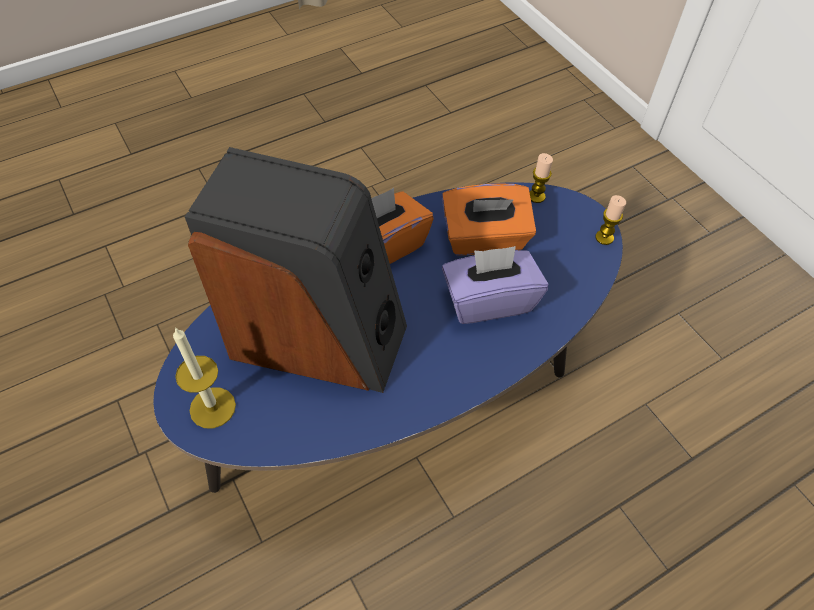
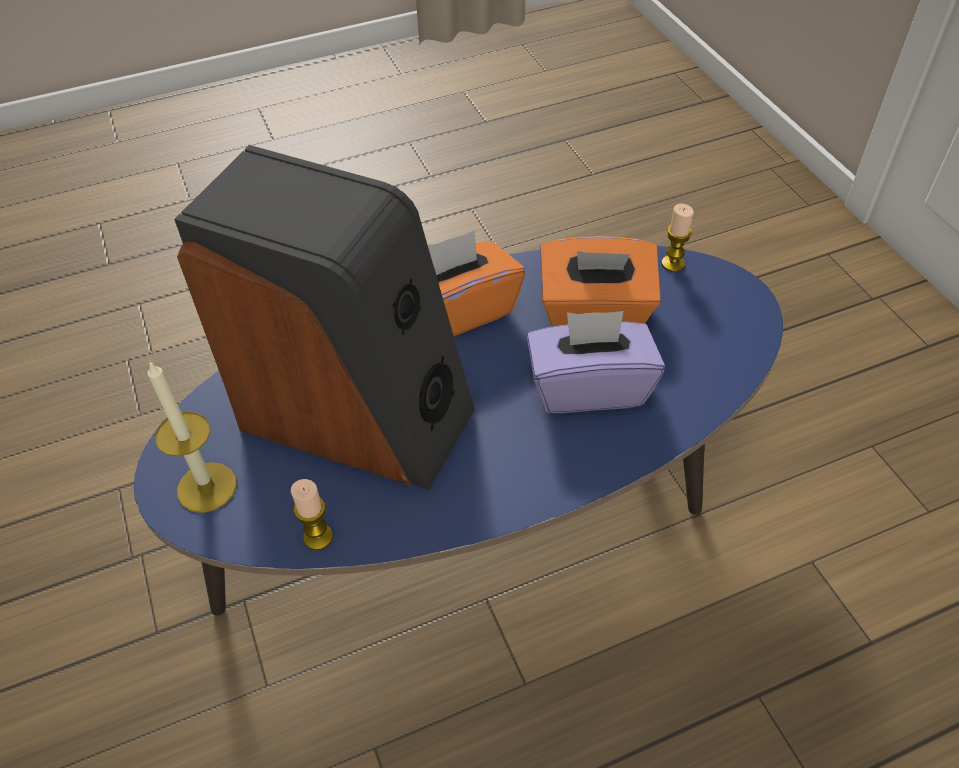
camera: 10 degrees right, 5 degrees down
(604, 237) = (758, 321): candle -> candle (318, 537)

